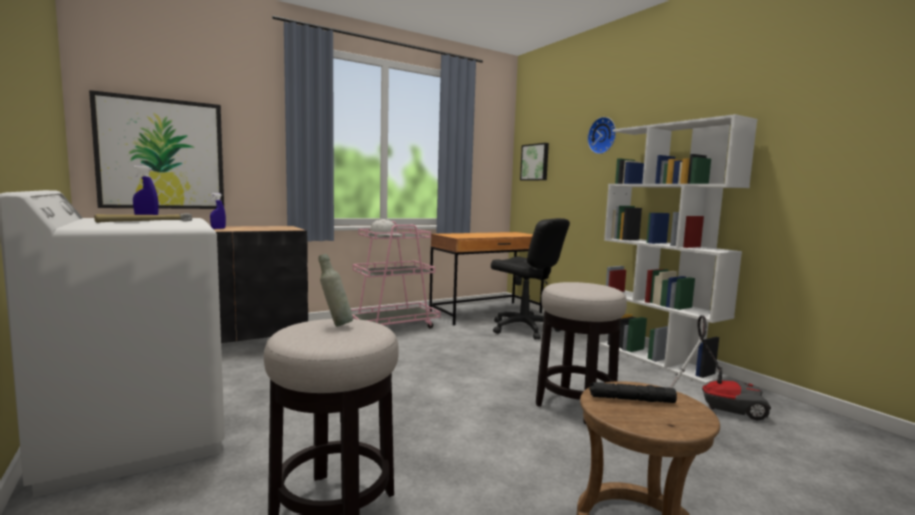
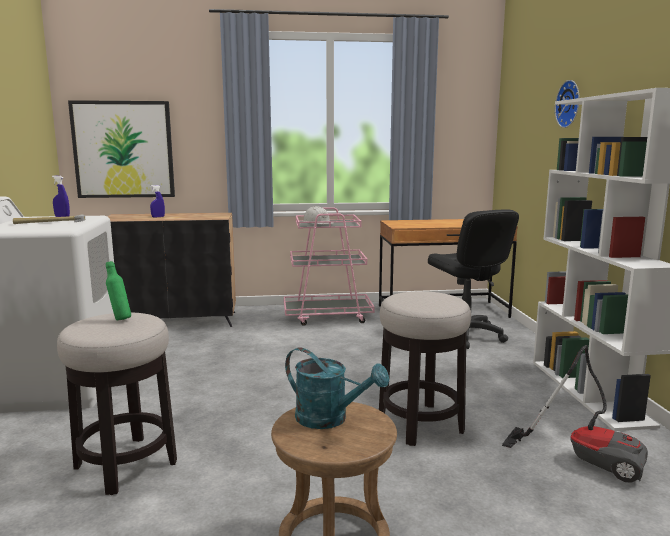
camera: 25 degrees right, 5 degrees up
(335, 325) = (119, 319): grey bottle -> green bottle
(535, 162) = (513, 134): picture -> none
(631, 399) = (330, 419): black flashlight -> turquoise watering can

